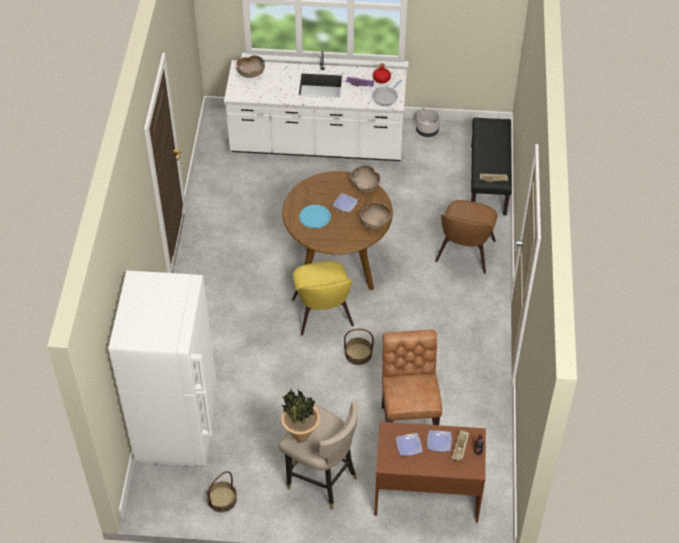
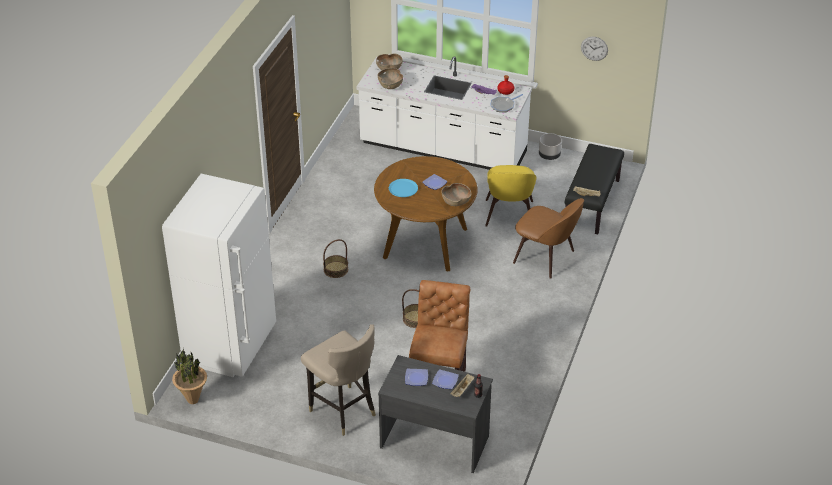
camera: 15 degrees right, 10 degrees down
(222, 499) = (248, 407): basket -> basket (336, 269)
(301, 437) = (322, 353): potted plant -> potted plant (192, 400)
(323, 315) = (395, 282): yellow chair -> yellow chair (509, 215)
(365, 186) = (458, 172): brown bowl -> brown bowl (390, 85)
(426, 494) = (434, 441): brown desk -> grey desk
(464, 253) = (546, 258): brown chair -> brown chair turned 90 degrees counterclockwise
(470, 21) = (594, 48): none -> wall clock

